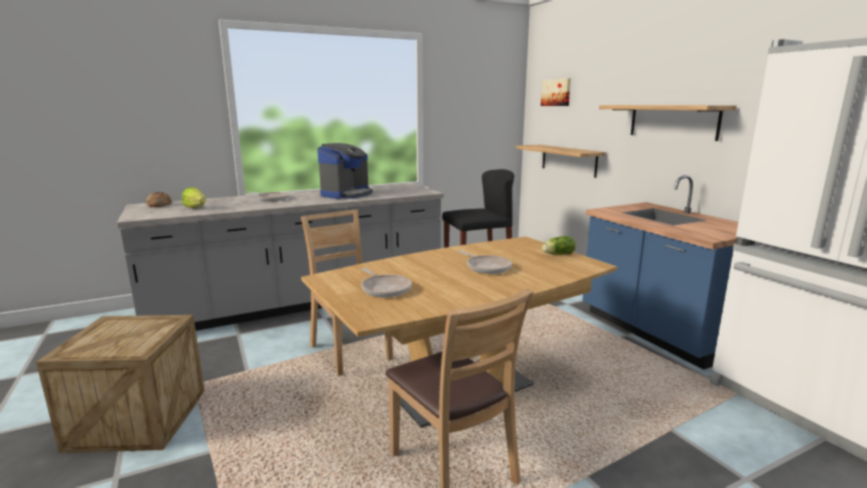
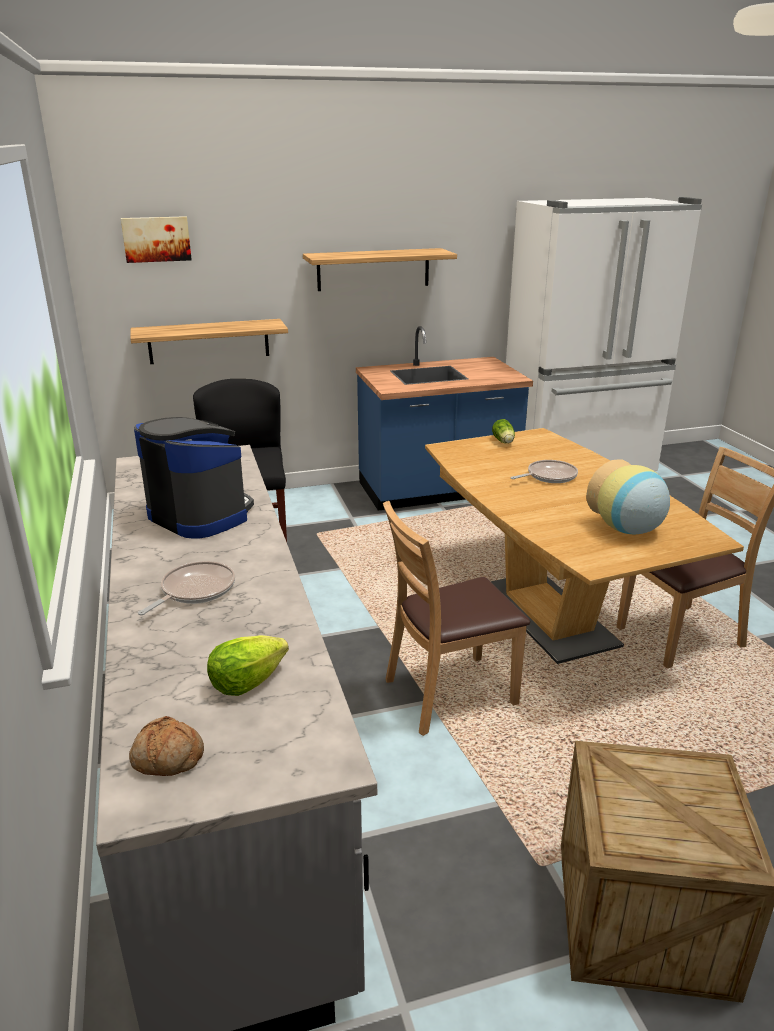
camera: 80 degrees left, 10 degrees up
(385, 289) = (627, 529): frying pan -> vase

